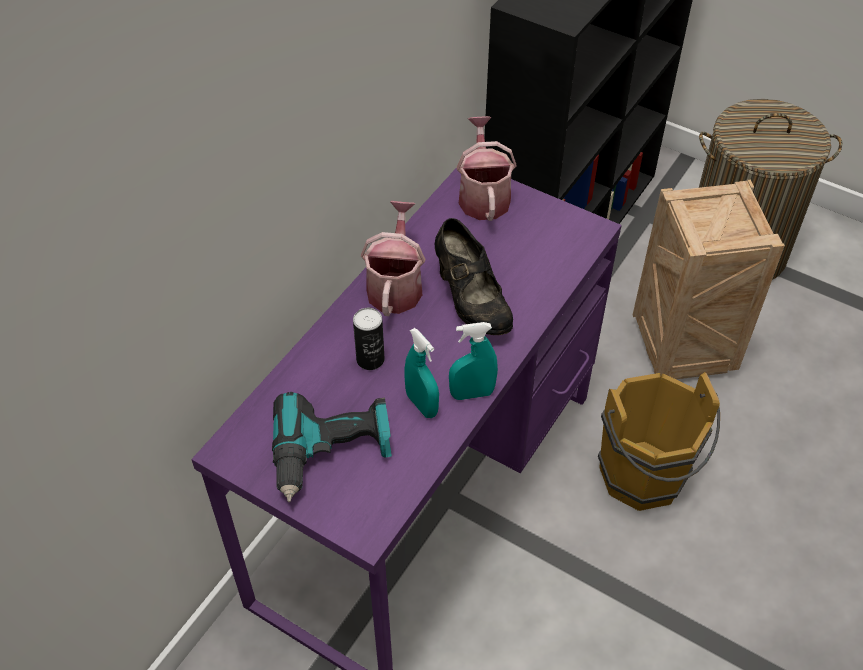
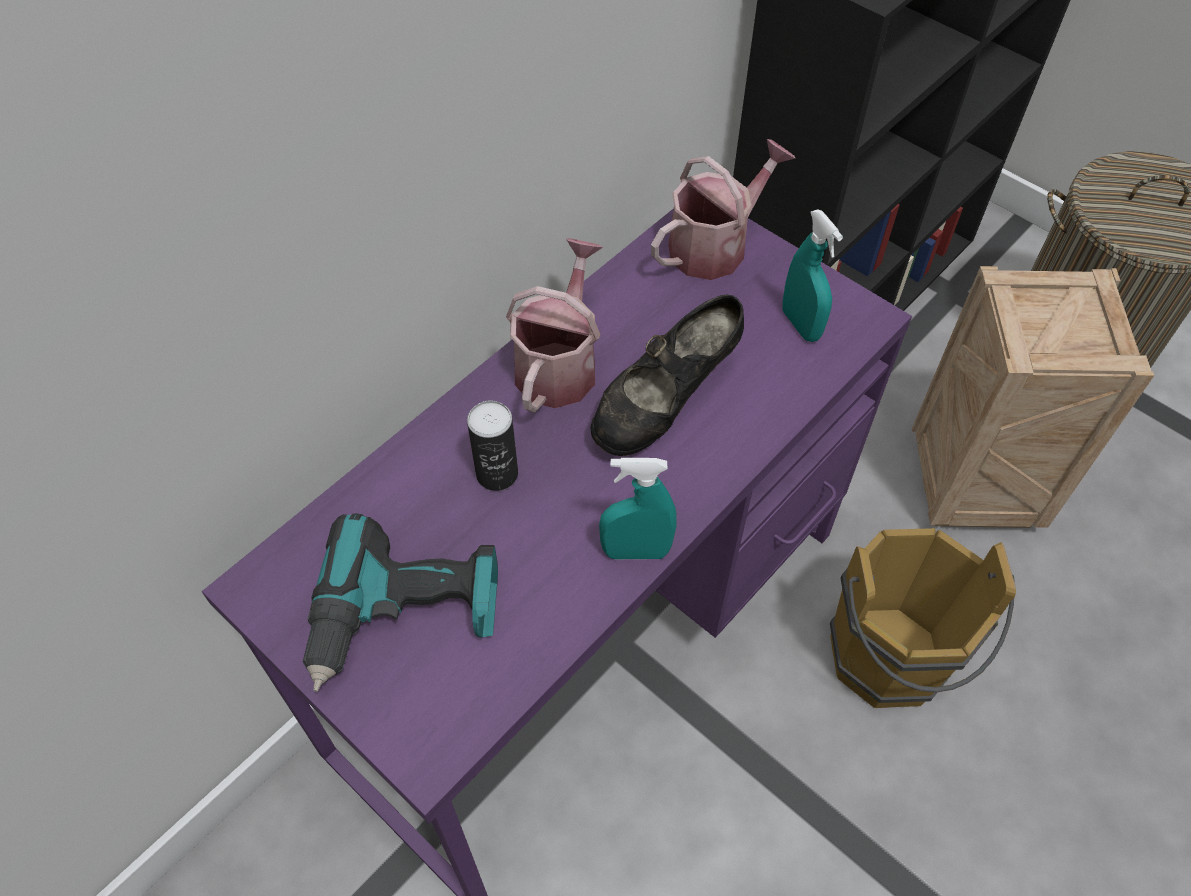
camera: 10 degrees right, 5 degrees up
(421, 405) = (557, 558): turquoise spray bottle -> turquoise spray bottle (801, 325)
(471, 301) = (664, 404): black shoe -> black shoe turned 60 degrees clockwise
(483, 195) = (715, 245): watering can -> watering can turned 45 degrees clockwise

